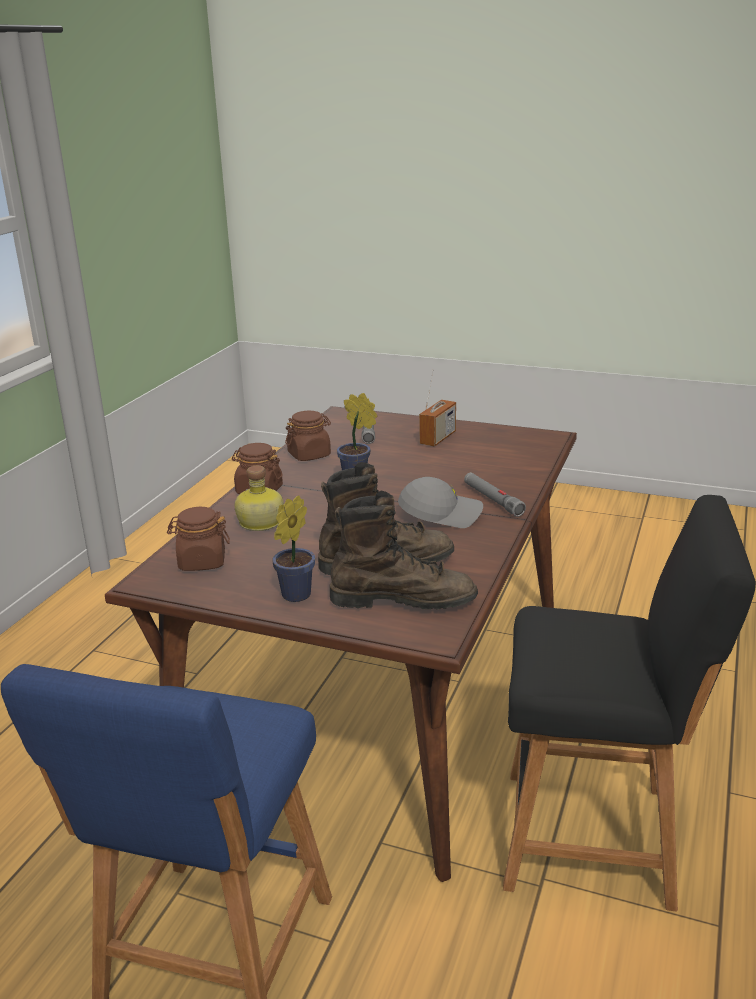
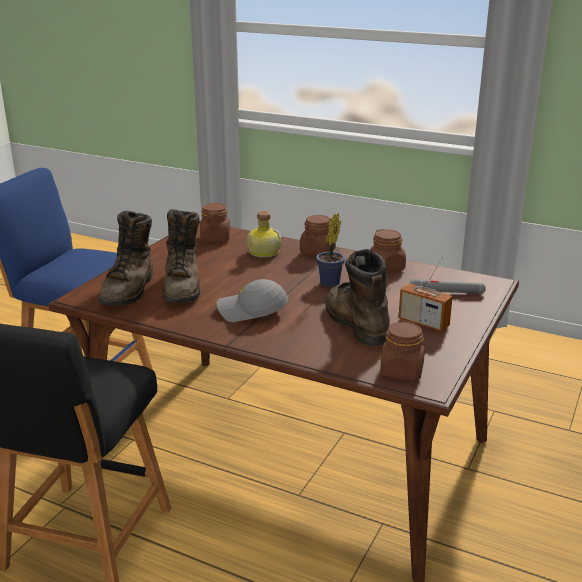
camera: 95 degrees right, 0 degrees up
(293, 596) = (156, 261): potted plant -> none
(441, 514) = (252, 311): grey cap -> grey cap turned 90 degrees clockwise
(450, 464) = (355, 323): none -> brown boot
(492, 499) = (271, 335): grey flashlight -> none
(533, 445) = (401, 371): none -> brown jar

